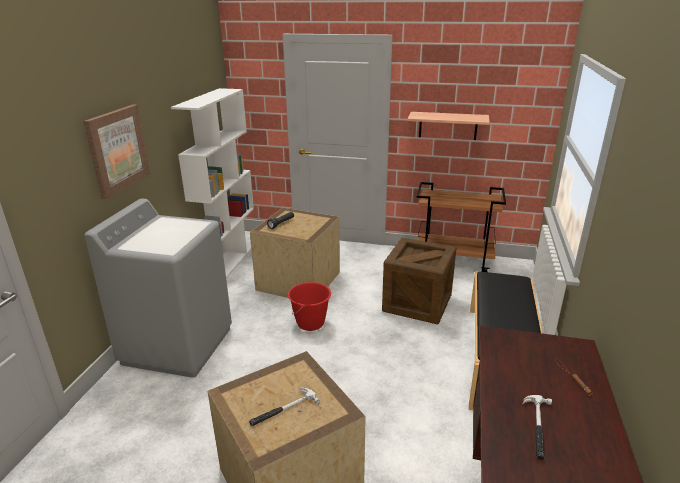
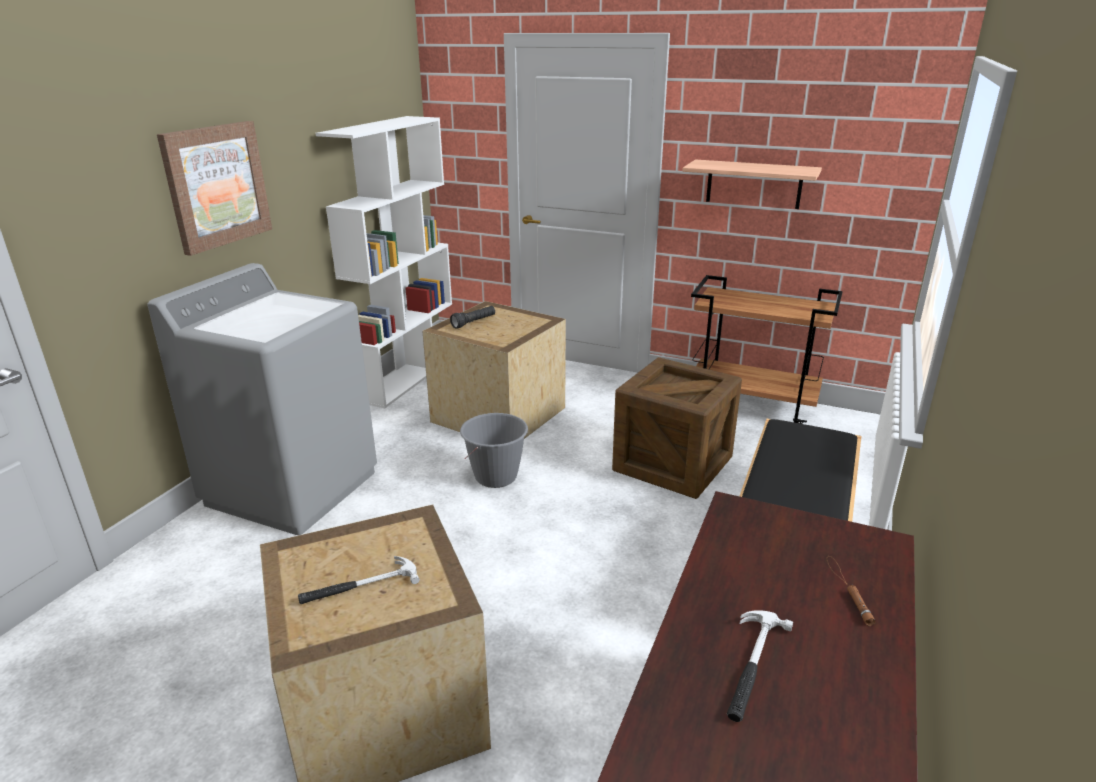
camera: 10 degrees right, 0 degrees up
(310, 323) = (496, 477): red bucket -> grey bucket

